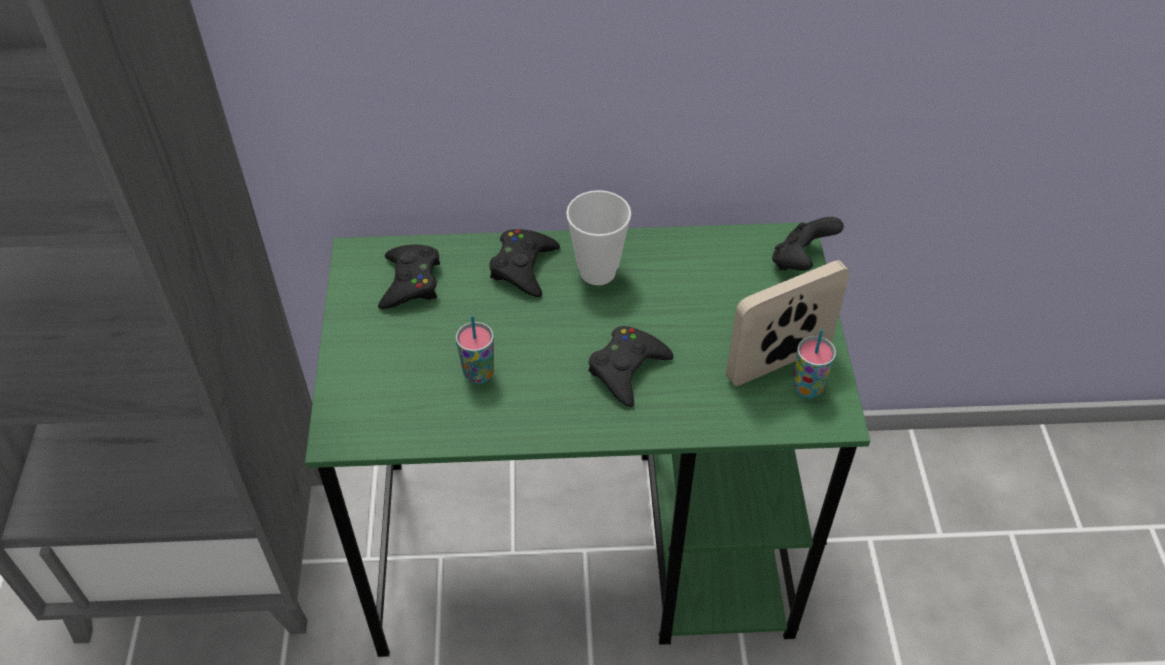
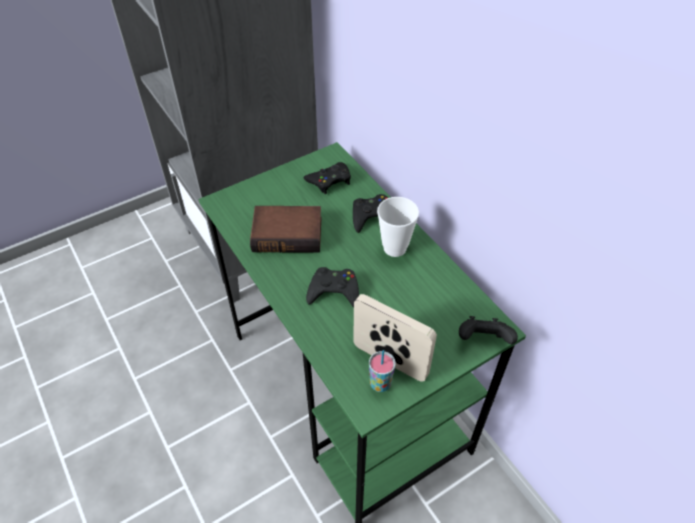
camera: 60 degrees right, 0 degrees up
(478, 374) = (288, 233): cup -> book

